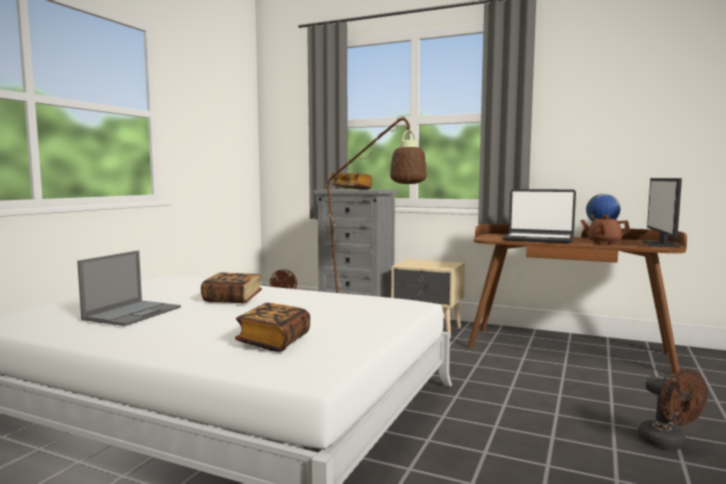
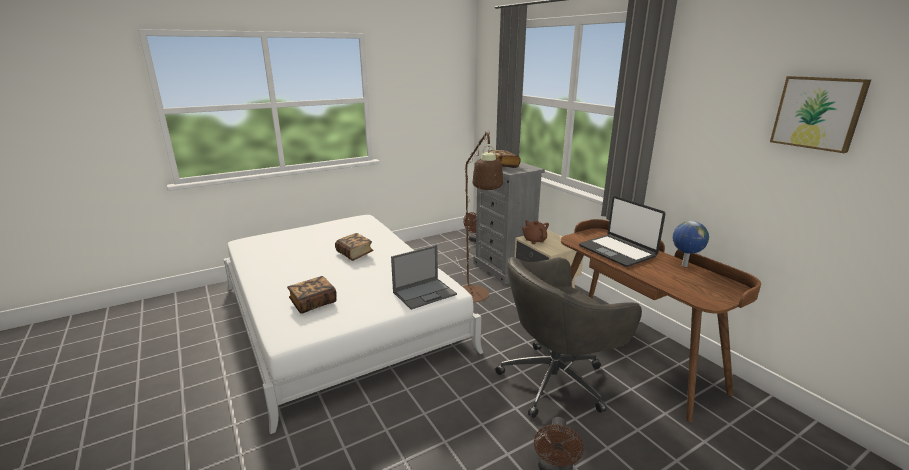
camera: 35 degrees right, 15 degrees up
(133, 313) = (294, 253): laptop -> laptop (425, 293)
(549, 383) = (556, 380): none -> grey office chair
(603, 243) = (660, 275): brown teapot -> brown teapot (534, 240)
(661, 244) = (720, 293): monitor -> none
(674, 88) = (818, 113): none -> picture

